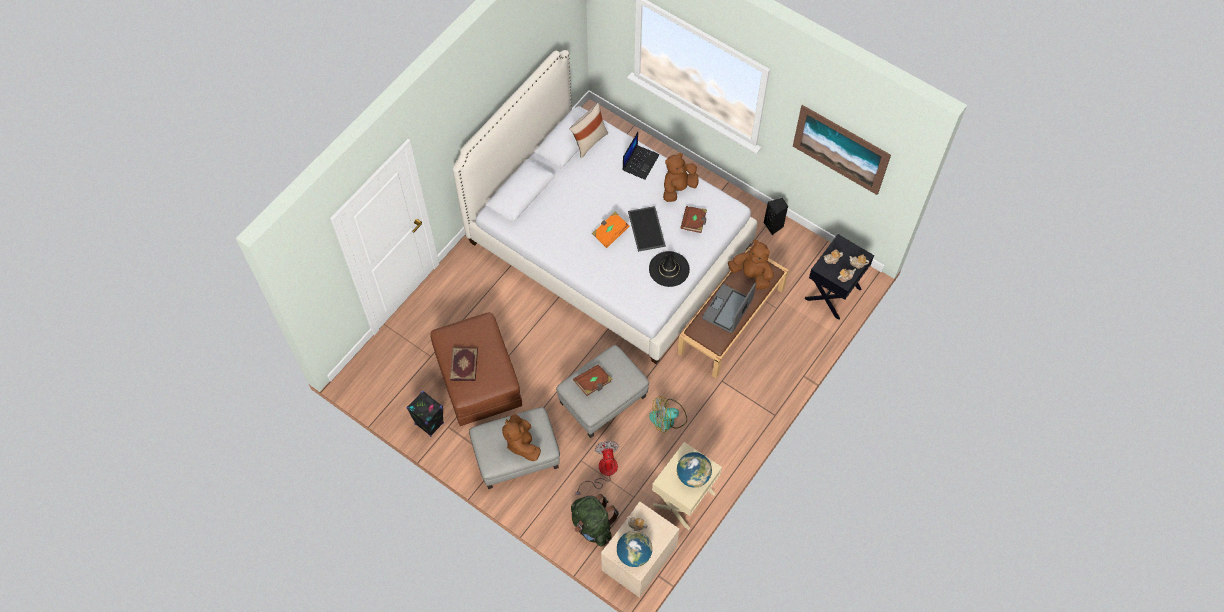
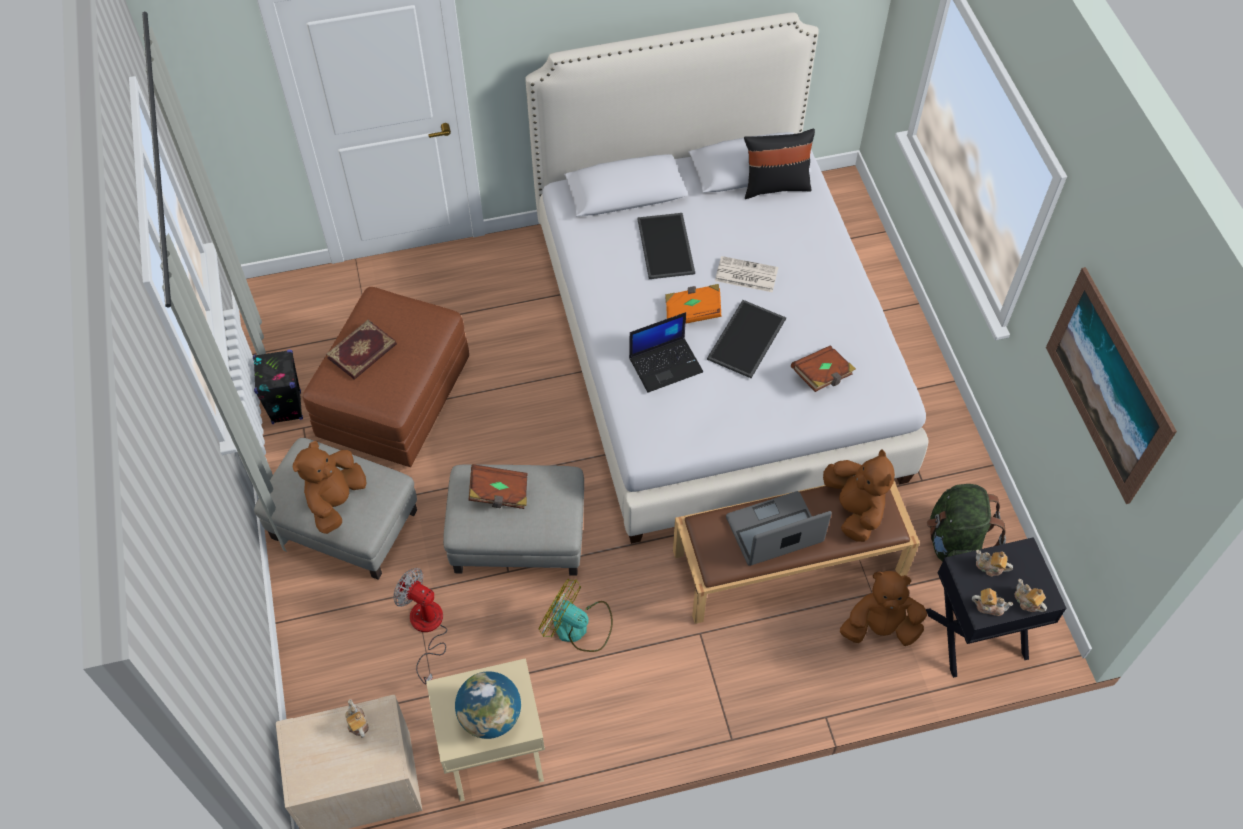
camera: 40 degrees right, 5 degrees down
(568, 208) = (667, 246): none -> tray
(589, 141) = (775, 185): beige pillow -> black pillow
(592, 525) = (345, 689): green backpack -> green backpack (954, 543)
(602, 472) = (427, 629): fan -> fan turned 90 degrees counterclockwise
(617, 197) = (745, 275): none -> newspaper
(634, 554) = (314, 761): globe -> none
(640, 162) = (821, 252): laptop -> laptop (666, 364)
(669, 269) = (727, 411): black hat -> none
(678, 188) = (842, 318): brown plush toy -> brown plush toy (880, 627)
(774, 226) = (968, 481): black speaker -> none

